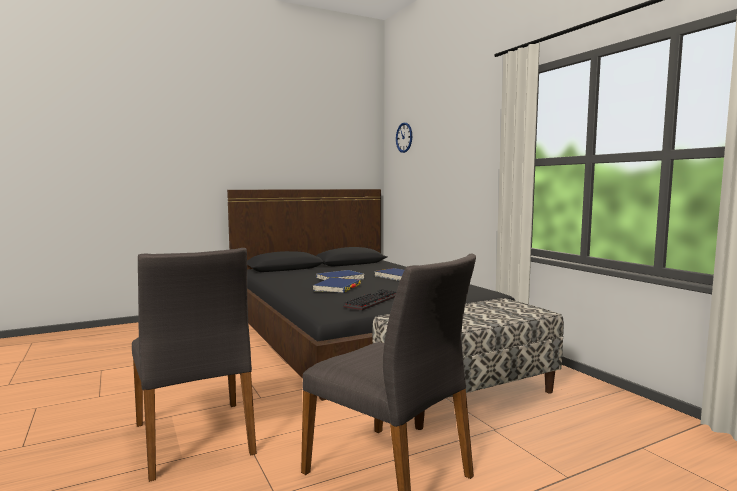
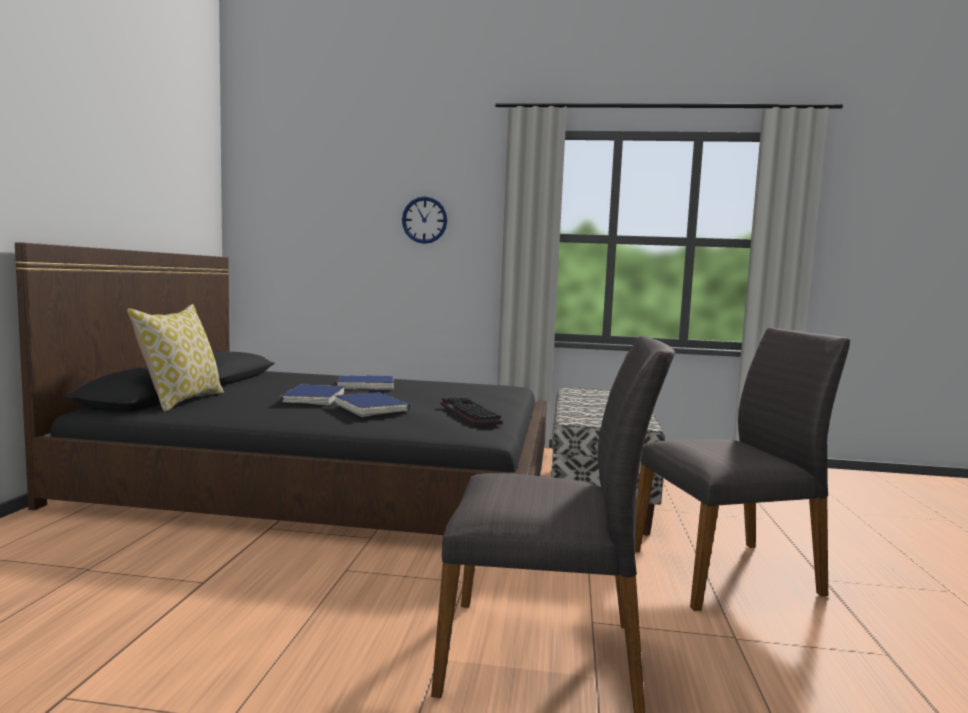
camera: 55 degrees left, 0 degrees up
(290, 270) = (181, 400): none -> pillow
(404, 137) = (282, 180): wall clock -> wall clock (424, 220)

